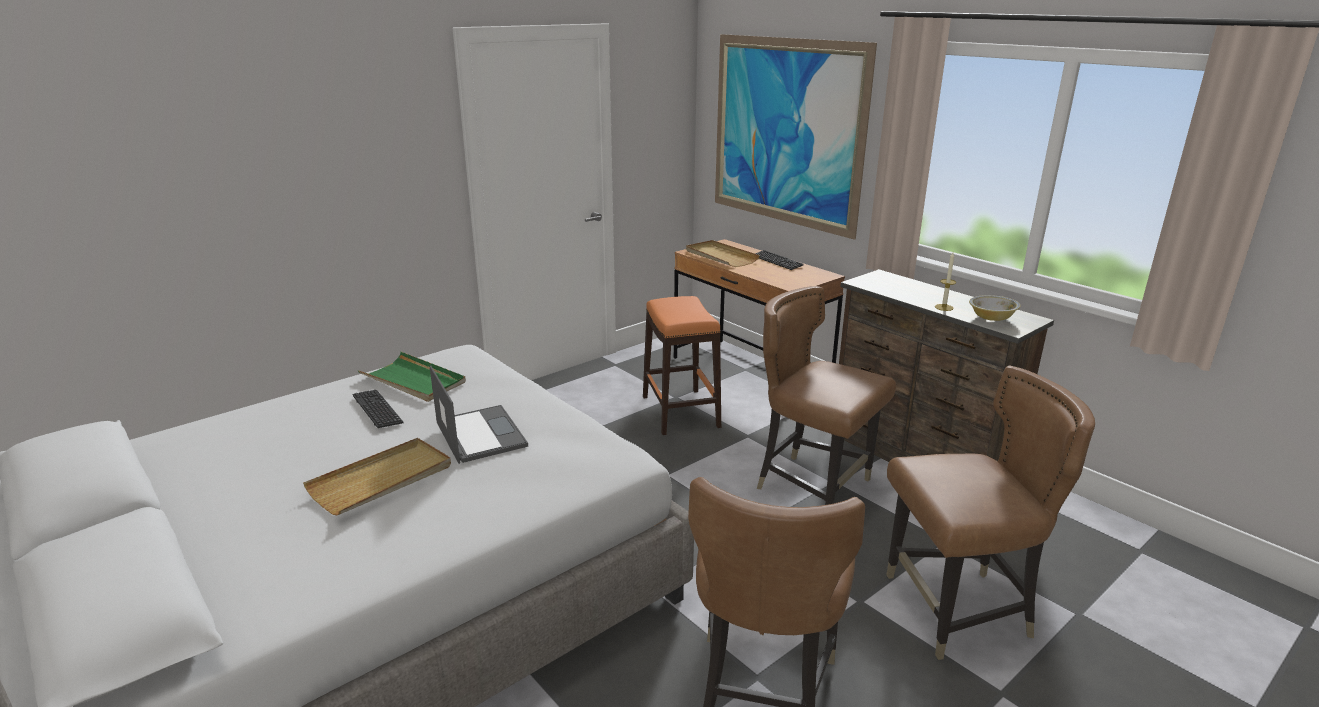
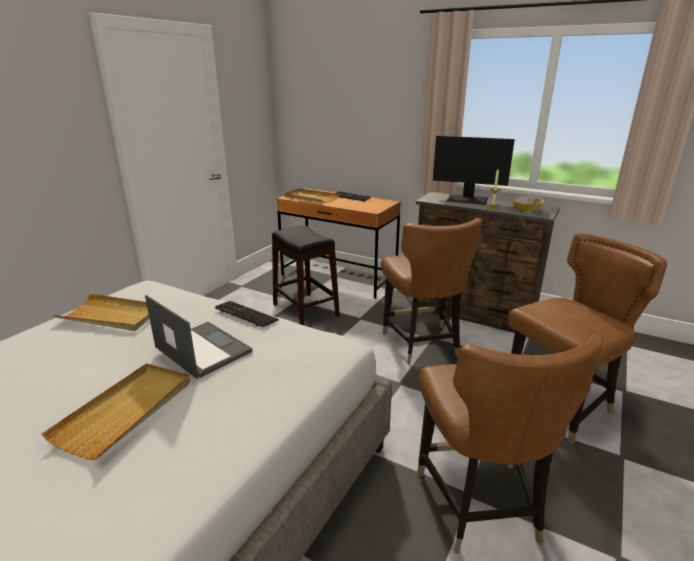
camera: 20 degrees left, 0 degrees up
(377, 410) = (87, 347): keyboard -> keyboard (246, 315)
(414, 380) = (111, 316): green tray -> beige tray
(680, 412) = (305, 310): orange stool -> black stool
(785, 132) = (347, 106): picture -> none
(813, 486) = (422, 344): brown chair -> brown chair turned 120 degrees counterclockwise
(919, 289) = (467, 199): none -> monitor

